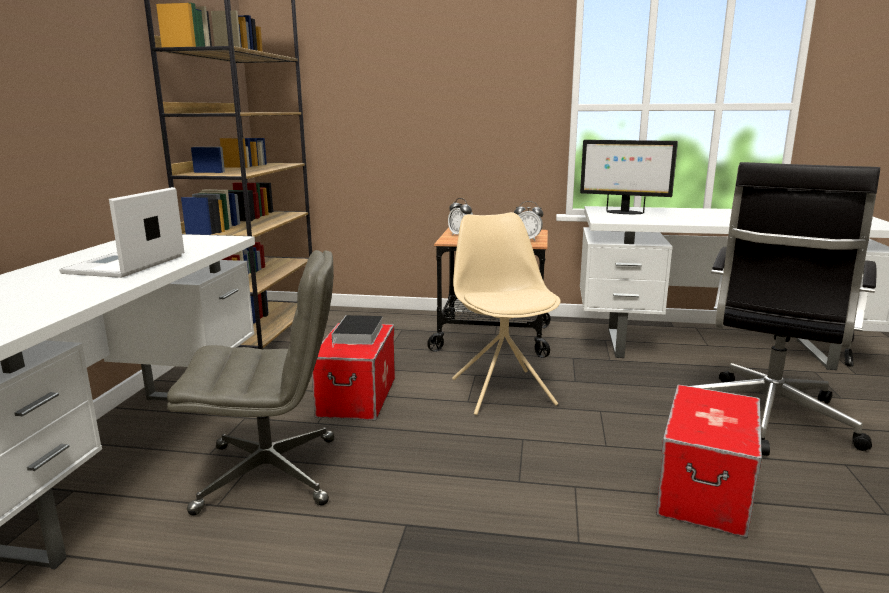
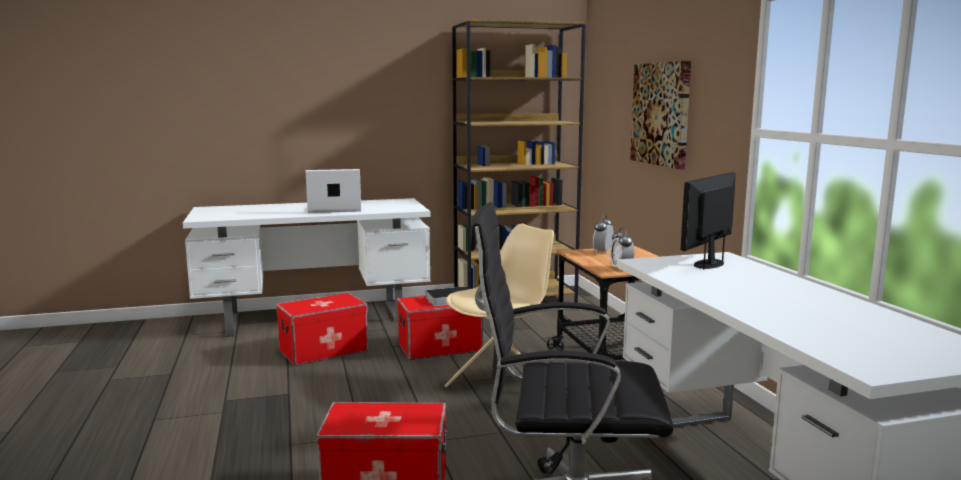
camera: 65 degrees right, 5 degrees down
(271, 474) = (323, 351): grey office chair -> storage box
(427, 98) = (661, 114): none -> picture
(623, 212) = (708, 264): monitor -> monitor turned 45 degrees clockwise

